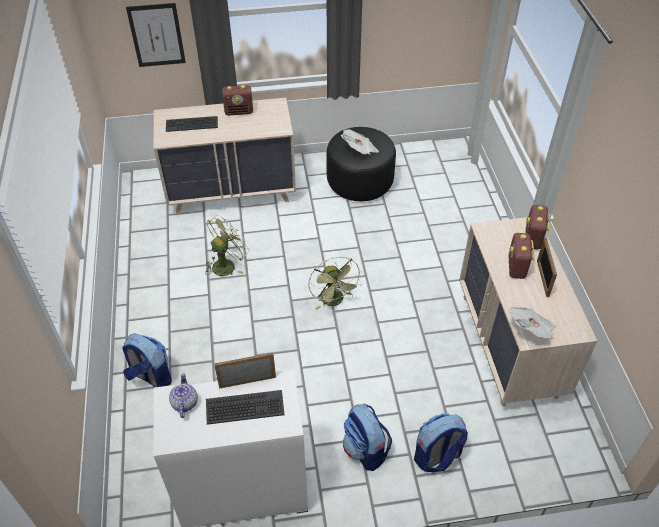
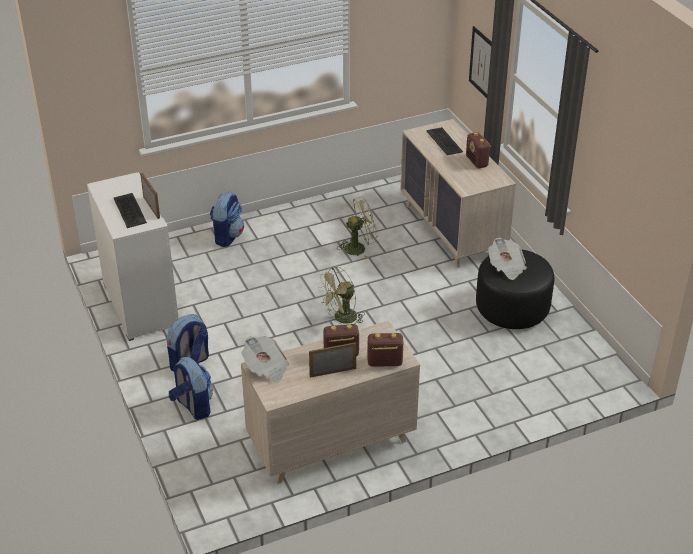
camera: 75 degrees right, 10 degrees down
(184, 403) = (128, 186): teapot -> none
(227, 264) = (359, 247): green fan -> green fan turned 45 degrees counterclockwise

